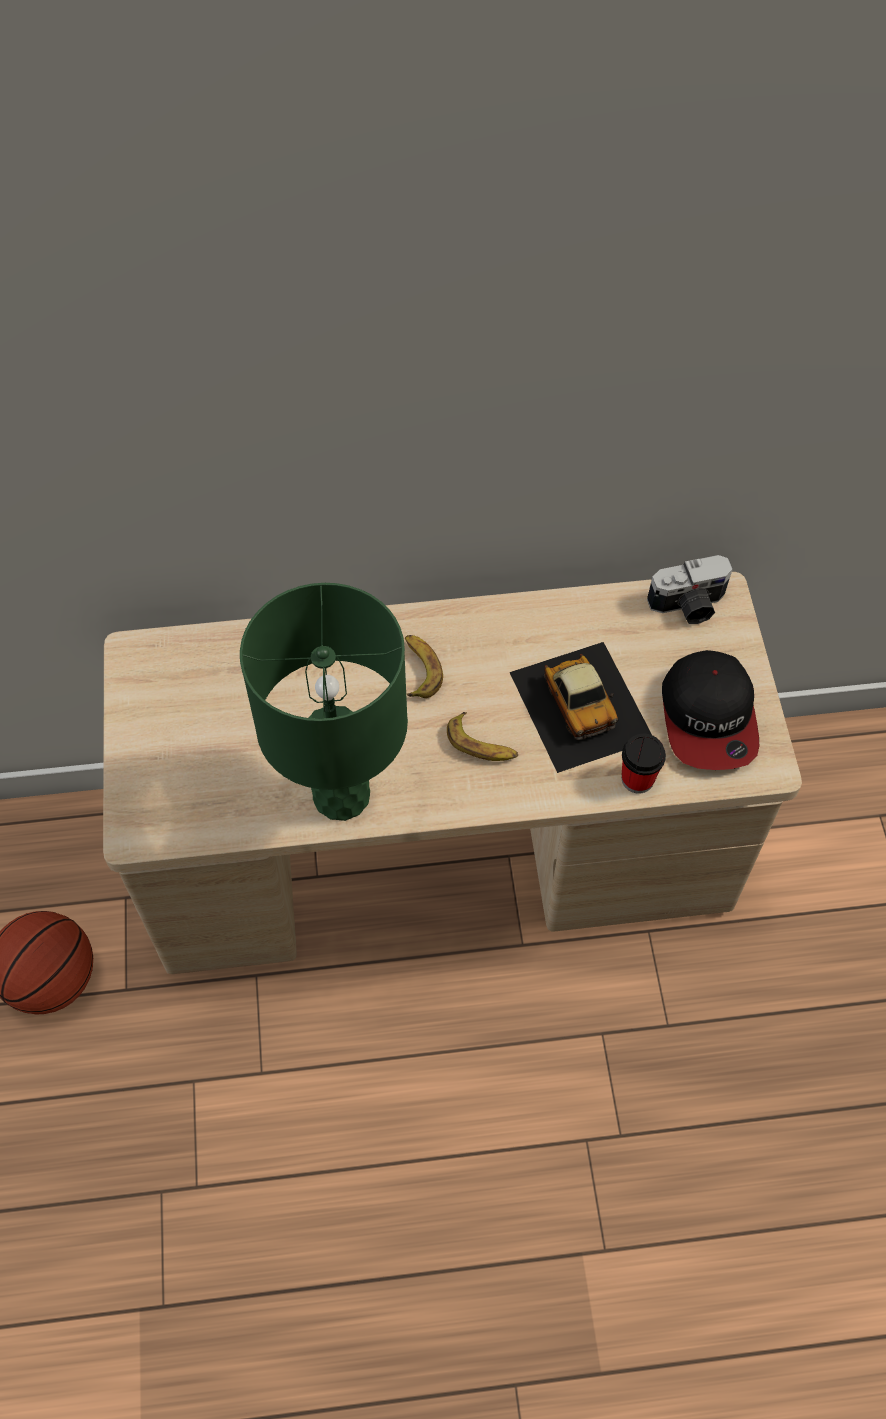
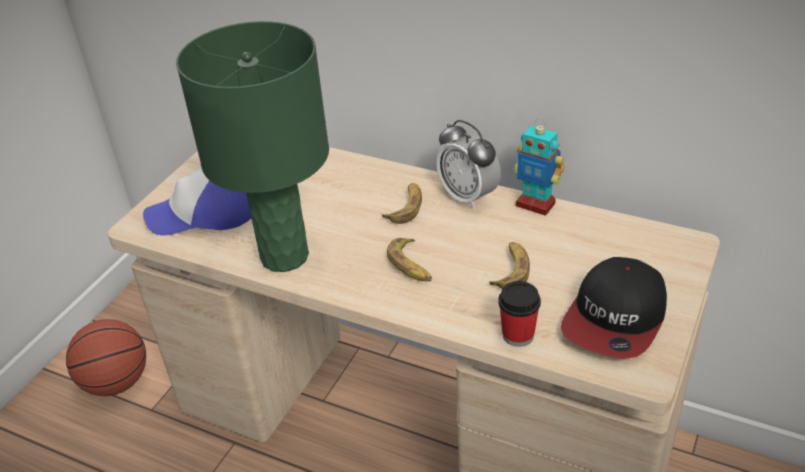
camera: 35 degrees right, 20 degrees down
(200, 782) = (203, 215): none -> cap
(474, 625) = (468, 196): none -> alarm clock
(549, 605) = (536, 204): none -> toy robot
(581, 704) = (511, 270): toy car -> banana
(689, 606) = (654, 242): camera -> none

